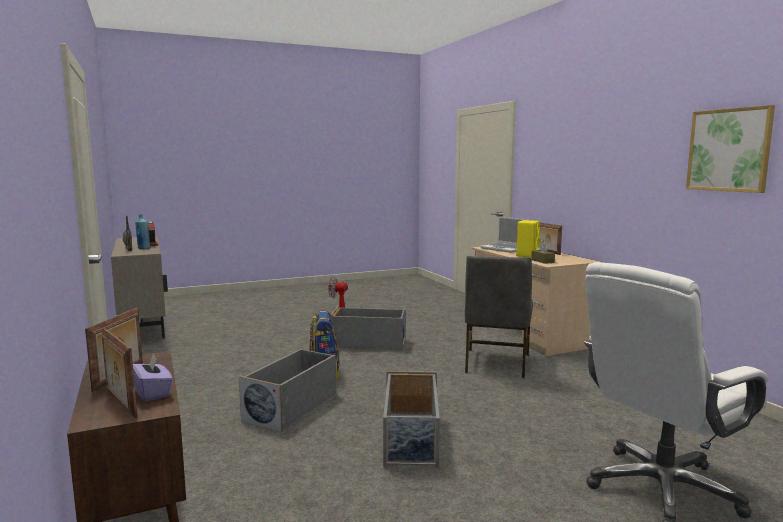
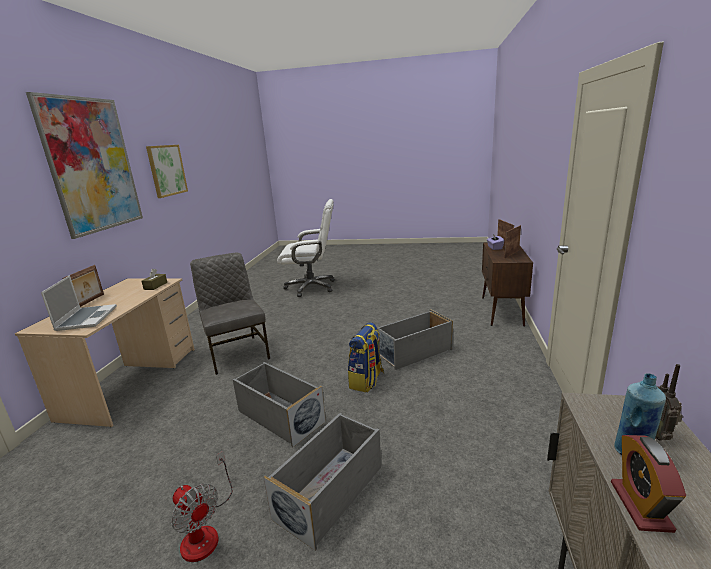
camera: 145 degrees left, 10 degrees up
(411, 440) = (368, 318): grey storage box -> grey storage box (330, 491)
(496, 363) = (237, 353): grey chair -> grey chair turned 75 degrees counterclockwise
(527, 255) = (126, 298): yellow speaker -> none
(611, 135) = (92, 165): none -> picture

